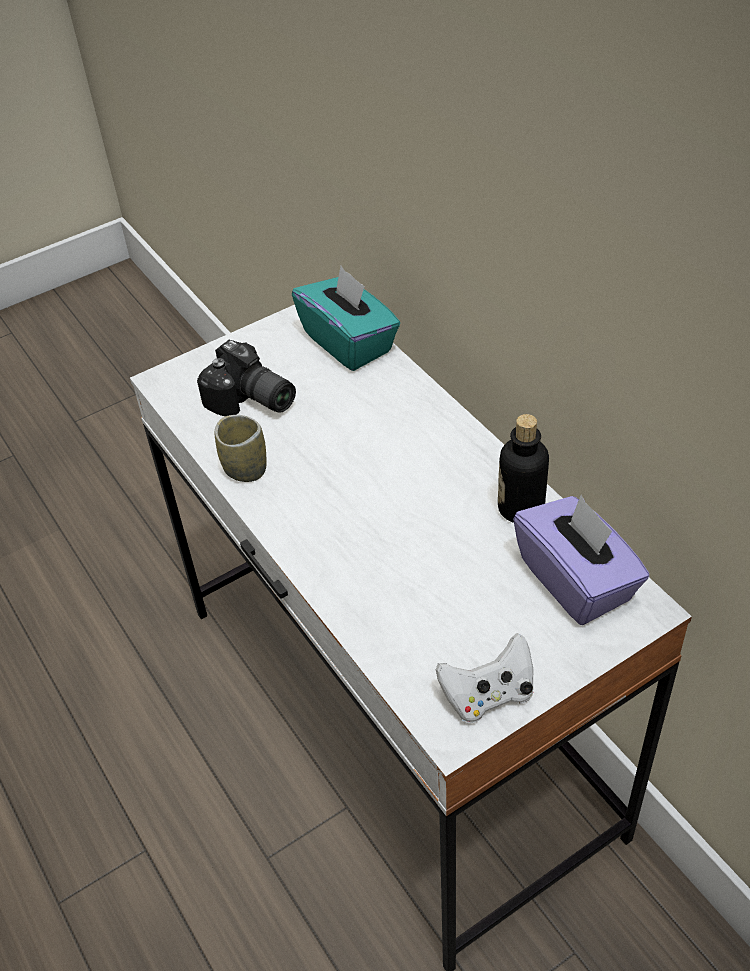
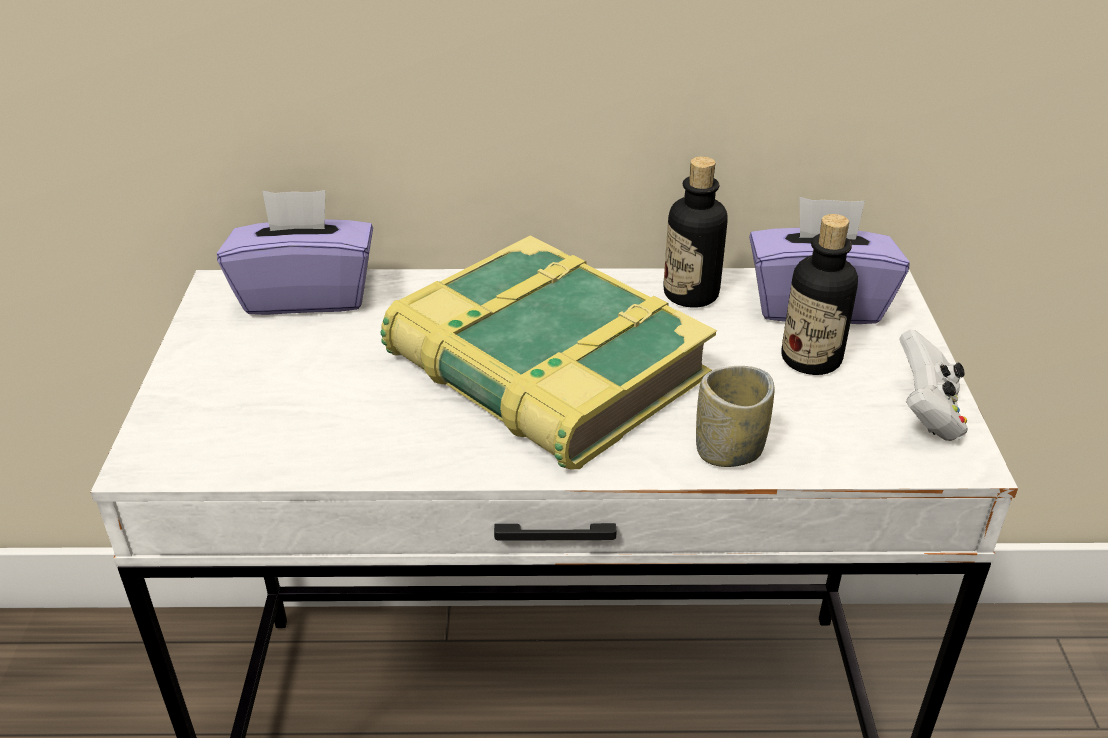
camera: 60 degrees left, 10 degrees down
(245, 469) = (412, 452): cup -> cup (729, 450)
(251, 402) = (299, 402): camera -> none
(349, 342) = (307, 294): turquoise tissue box -> purple tissue box
(367, 481) = (544, 370): none -> book
(499, 605) = (811, 359): none -> bottle

